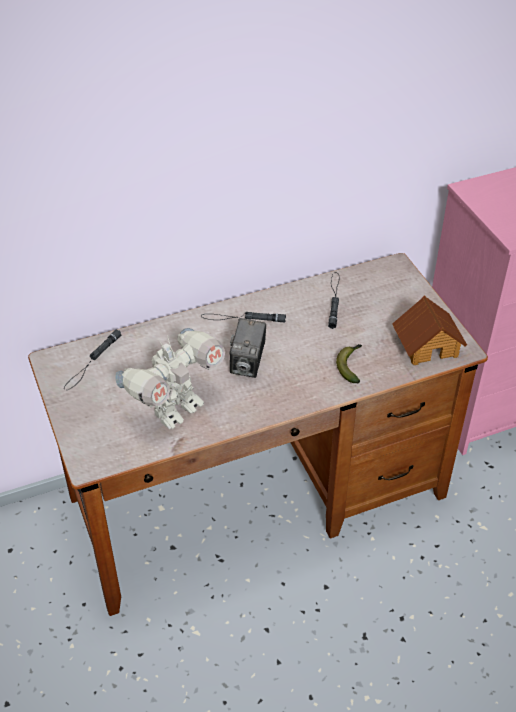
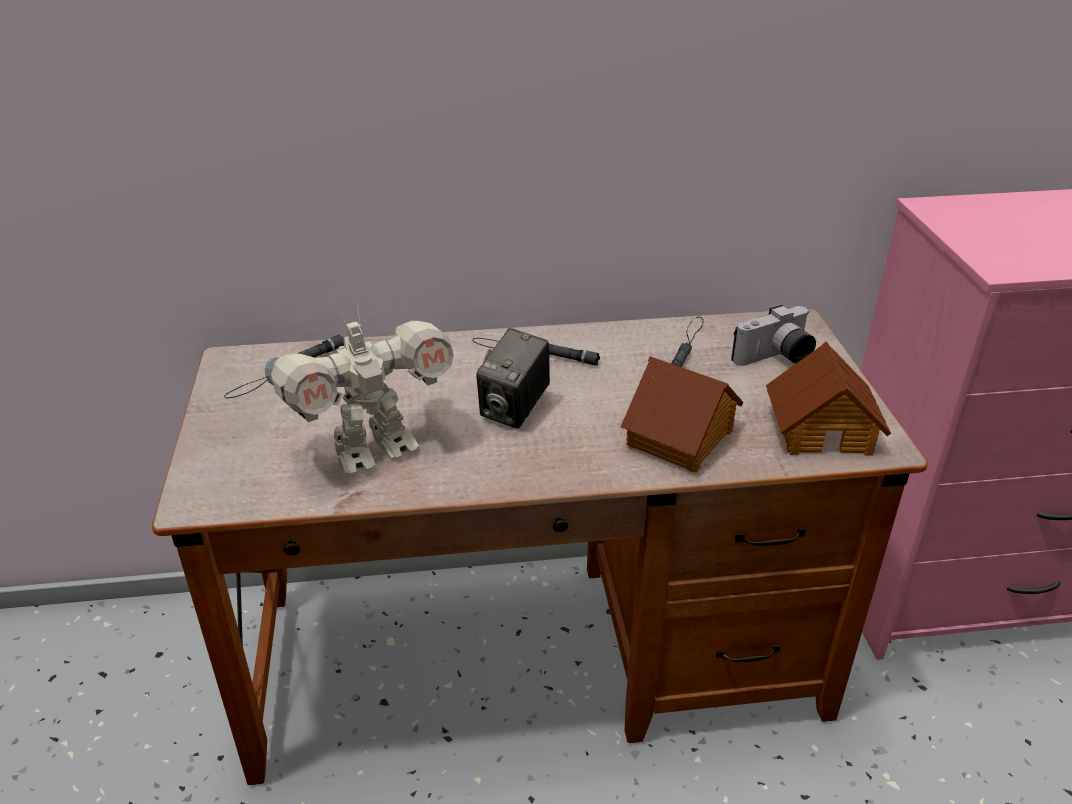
camera: 15 degrees right, 10 degrees down
(351, 365) = (681, 438): banana -> toy house
(389, 297) = (775, 358): none -> camera

